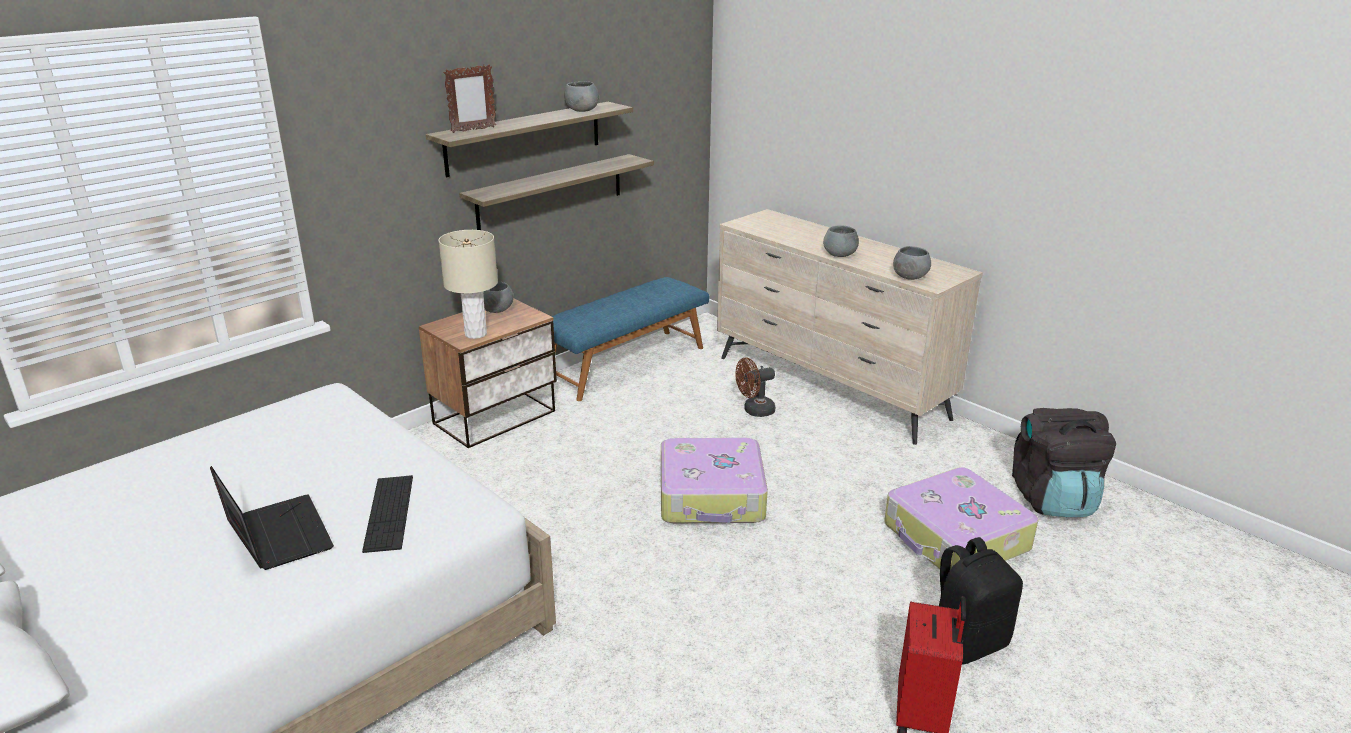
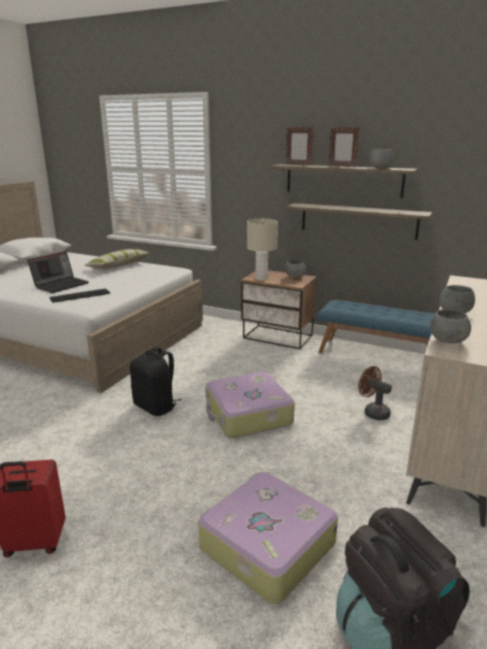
camera: 70 degrees right, 5 degrees down
(212, 452) = (119, 266): none -> pillow
(535, 119) = (342, 166): none -> picture frame
(966, 642) = (121, 563): black backpack -> black backpack (156, 407)

